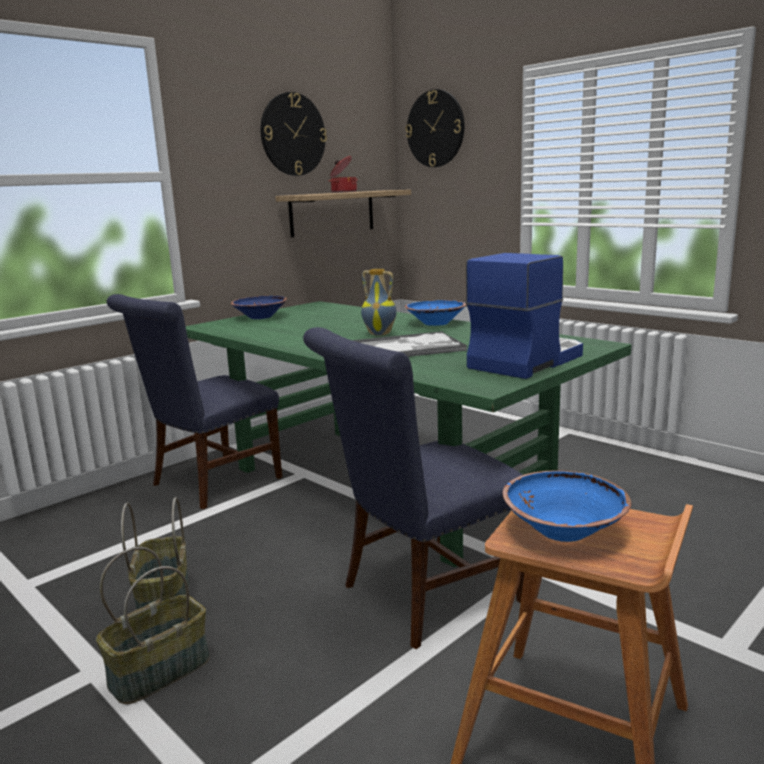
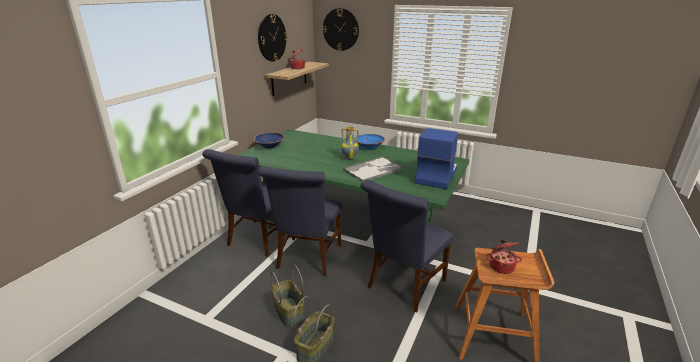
camera: 20 degrees left, 10 degrees up
(269, 522) = (307, 259): none -> blue chair
(563, 530) = (501, 266): blue bowl -> cooking pot

